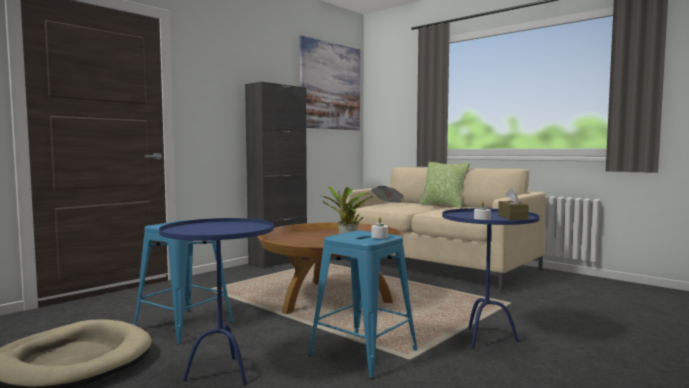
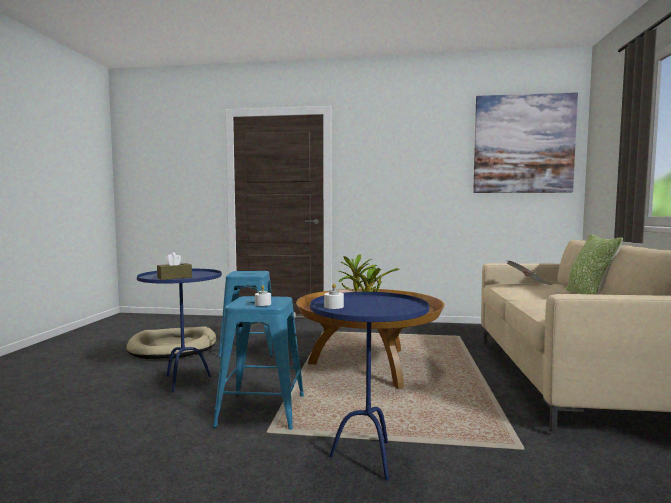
camera: 55 degrees right, 0 degrees up
(278, 261) = (426, 326): black cabinet -> none
(512, 217) = (380, 312): brown tissue box -> brown tissue box (174, 277)

